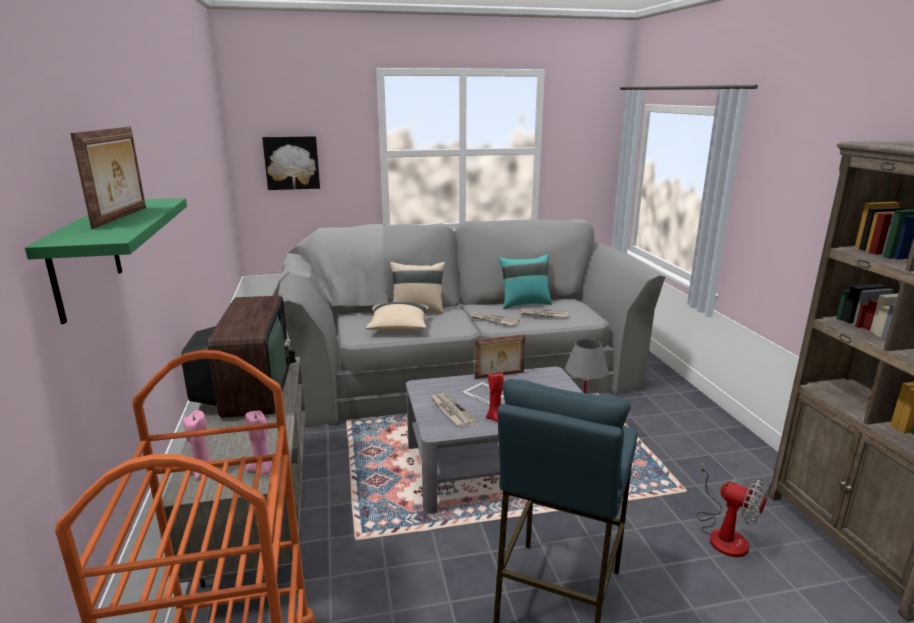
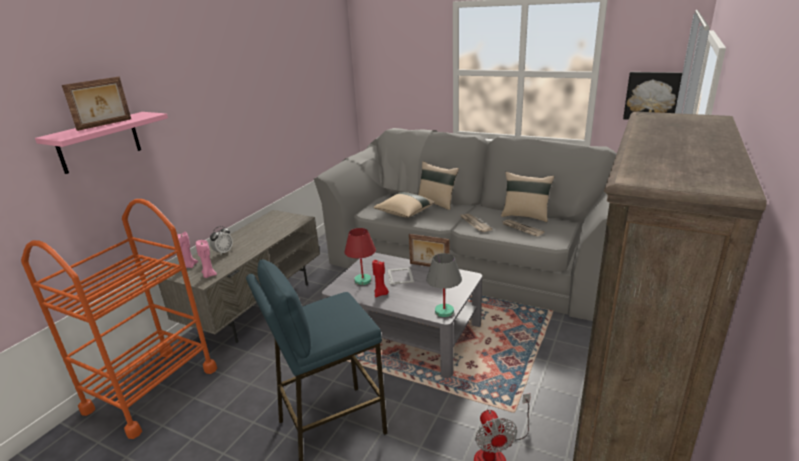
camera: 40 degrees right, 5 degrees up
(86, 258) = (99, 142): green shelf -> pink shelf
(231, 435) = (223, 252): none -> alarm clock
(249, 391) = (263, 231): television -> none
(292, 162) = (391, 76): picture -> picture (652, 96)
(451, 411) = (362, 280): newspaper -> red table lamp
(524, 304) = (525, 216): turquoise pillow -> beige pillow

